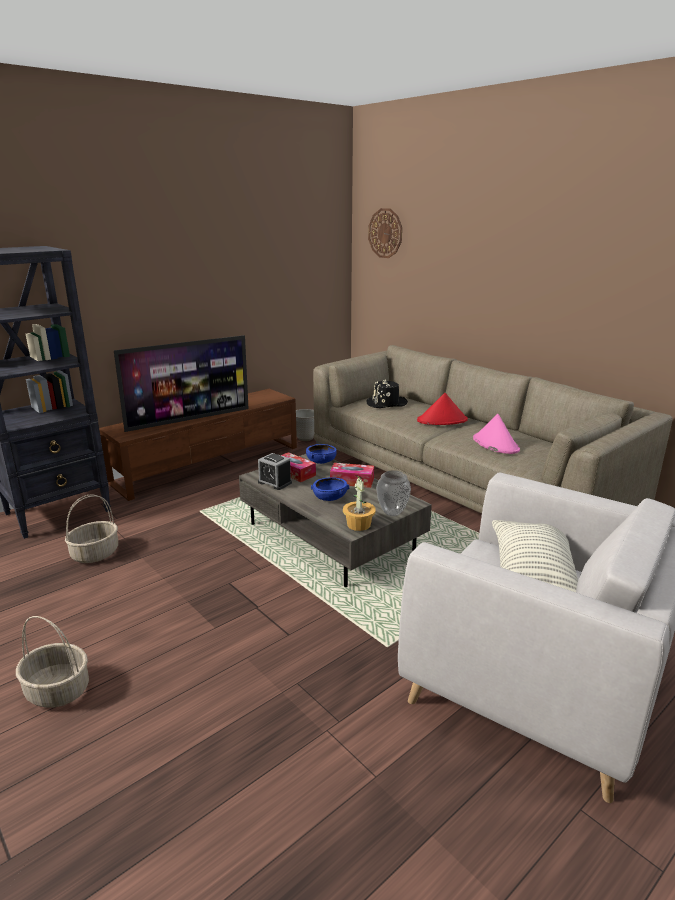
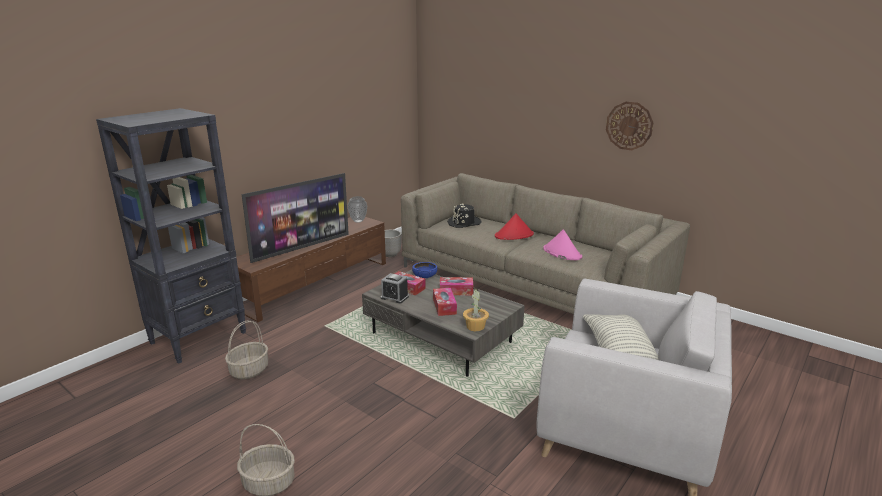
camera: 10 degrees left, 0 degrees up
(330, 498) = (444, 306): blue bowl -> tissue box
(385, 233) = (448, 80): wall clock -> wall clock (629, 126)
(392, 513) = (497, 314): vase -> vase (358, 221)

